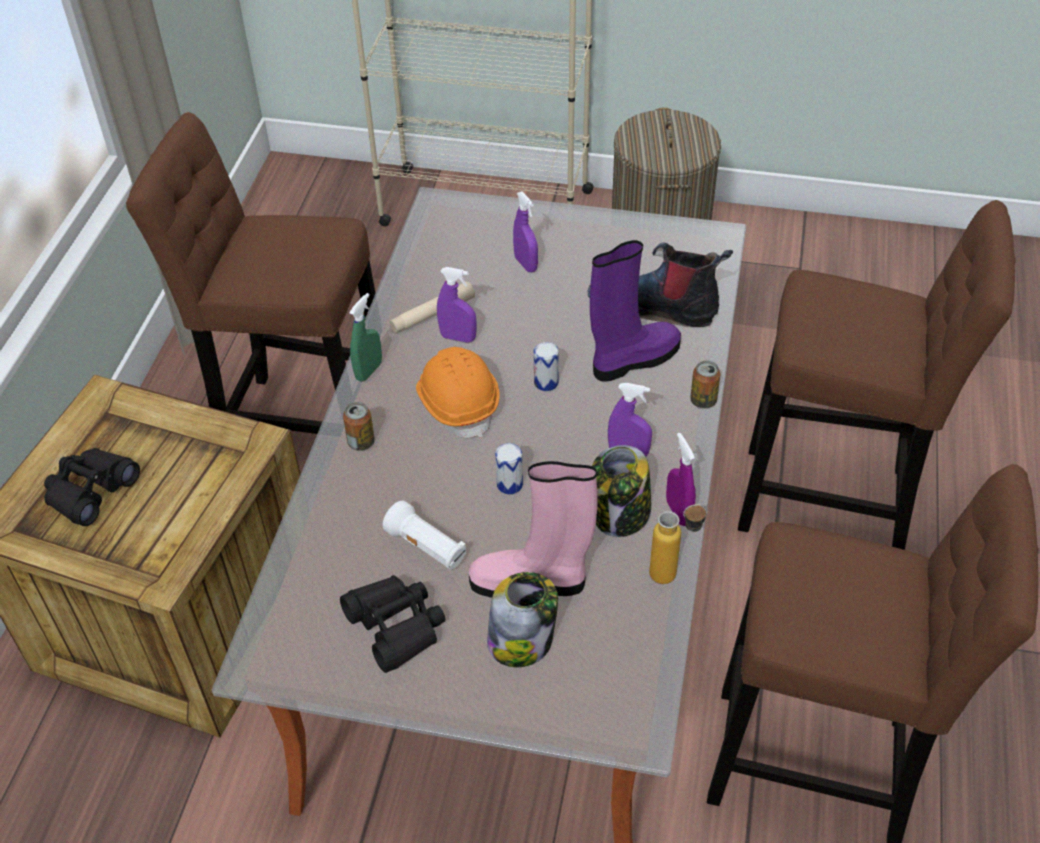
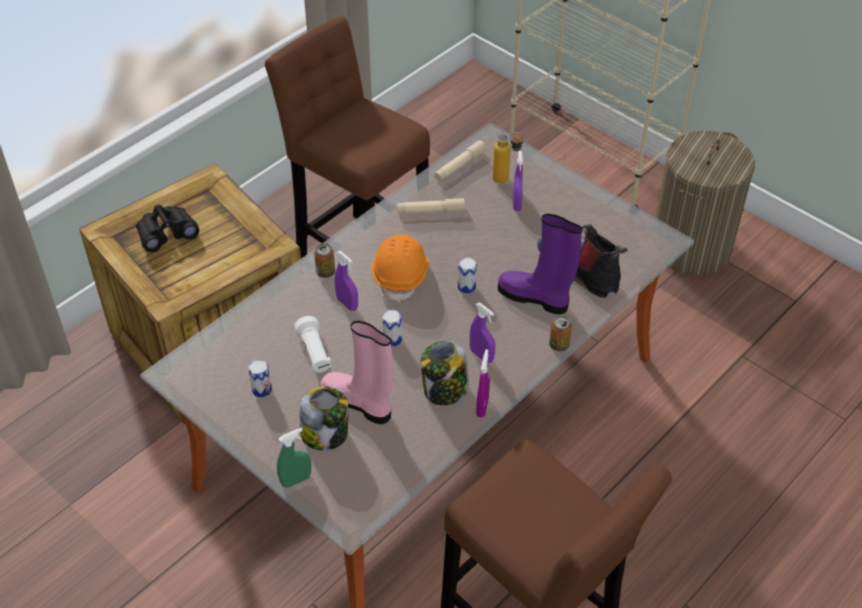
camera: 30 degrees right, 0 degrees up
(369, 371) = (364, 230): green spray bottle -> green spray bottle (296, 480)
(396, 627) = (262, 390): black binoculars -> can
(424, 249) = (459, 166): none -> beige flashlight
(458, 337) = (434, 233): purple spray bottle -> purple spray bottle (347, 303)
(633, 360) = (535, 298): purple boot -> purple boot turned 150 degrees counterclockwise
(674, 573) = (448, 441): bottle -> bottle (506, 180)
(835, 503) = (683, 478): brown stool -> none

